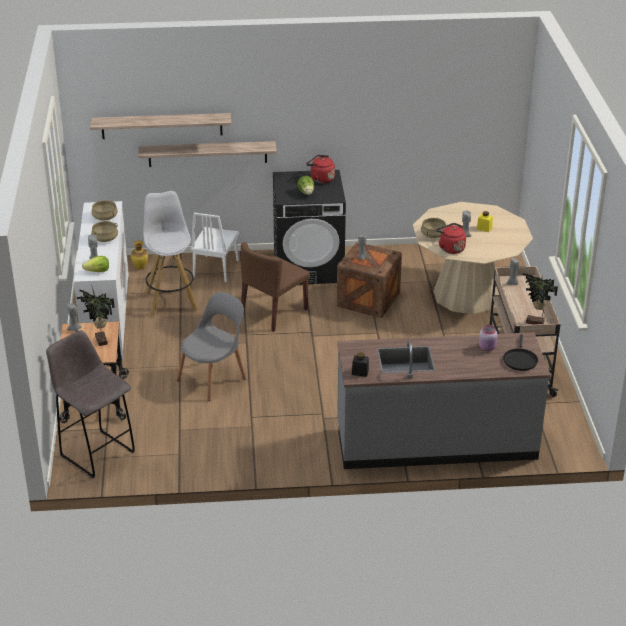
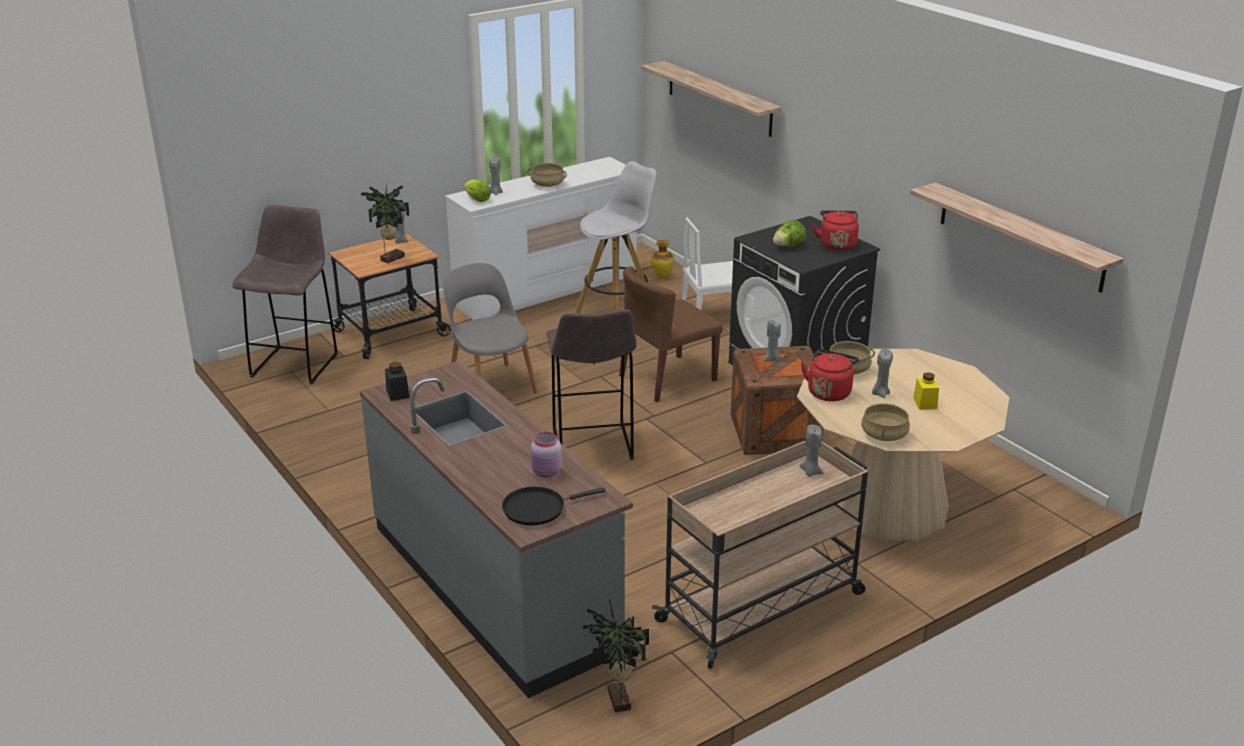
camera: 60 degrees right, 5 degrees down
(105, 217) = (591, 173): beige cooking pot -> beige cooking pot (884, 435)
(207, 154) = (755, 158): shelf -> shelf (1020, 236)
(213, 378) = (491, 384): grey chair -> grey chair turned 135 degrees counterclockwise
(273, 312) = (667, 378): brown chair -> brown chair turned 45 degrees counterclockwise
(325, 364) = (592, 446): none -> grey stool
(535, 323) = (718, 521): potted plant -> potted plant (617, 701)

